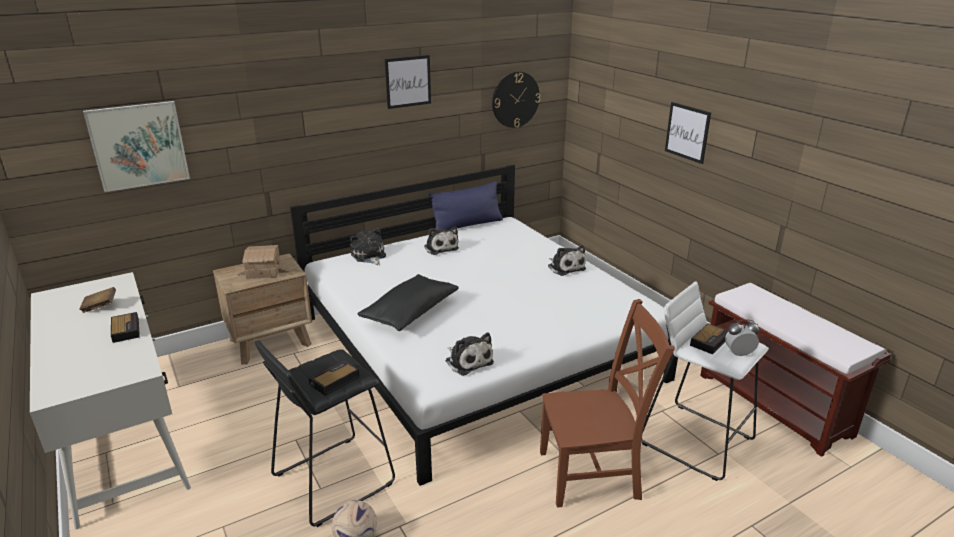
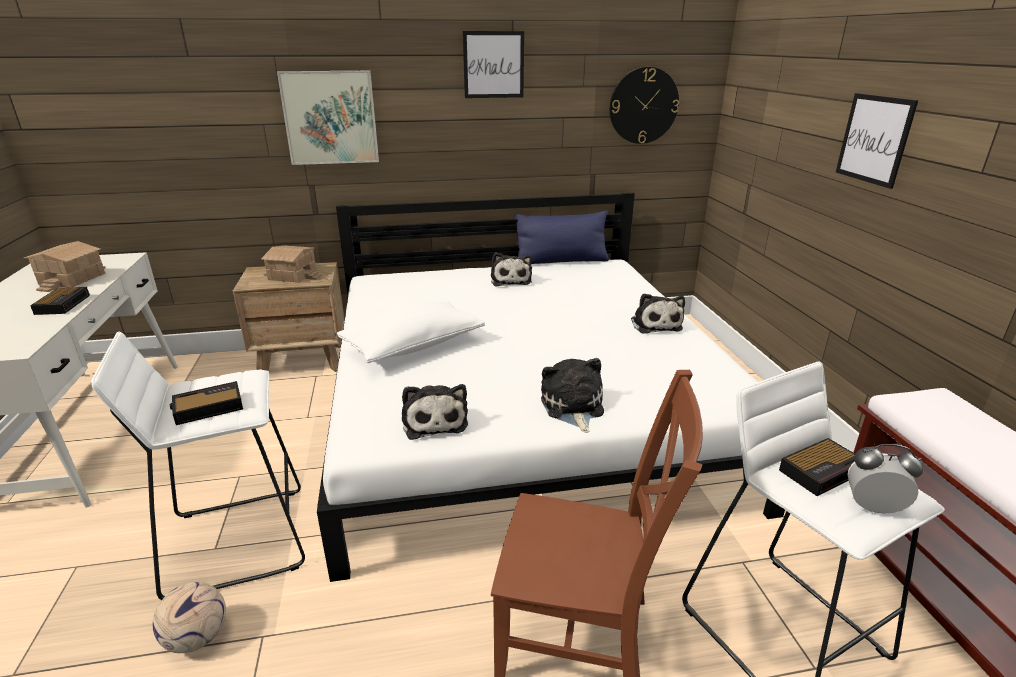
camera: 20 degrees right, 0 degrees up
(100, 307) = (73, 279): brown book -> toy house
(138, 145) = (160, 108): picture -> picture (330, 118)
(332, 480) = (236, 540): black stool -> white stool
(369, 256) = (422, 277): plush toy -> plush toy (572, 407)
(410, 313) = (413, 346): black pillow -> white pillow

